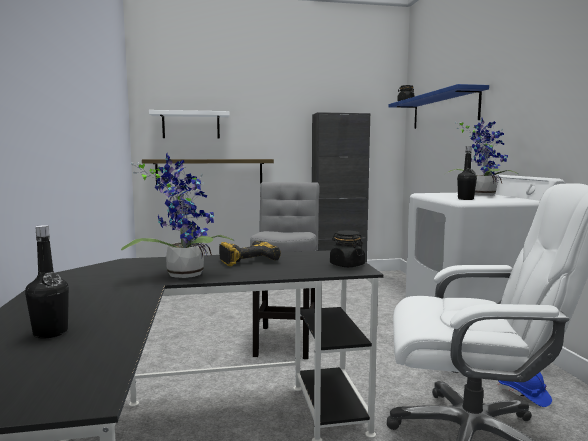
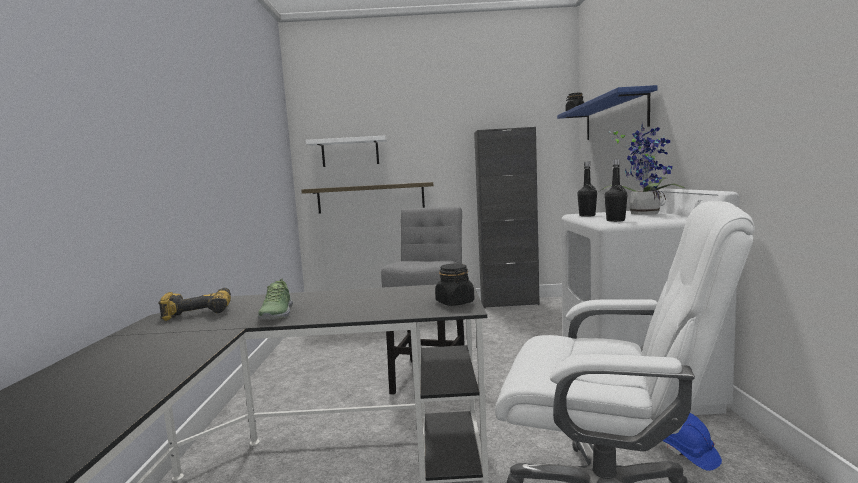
camera: 10 degrees right, 0 degrees up
(50, 333) = (84, 387): black bottle -> black bottle (587, 215)
(184, 273) = (276, 313): potted plant -> shoe
(247, 260) = (354, 296): power drill -> power drill (200, 311)

